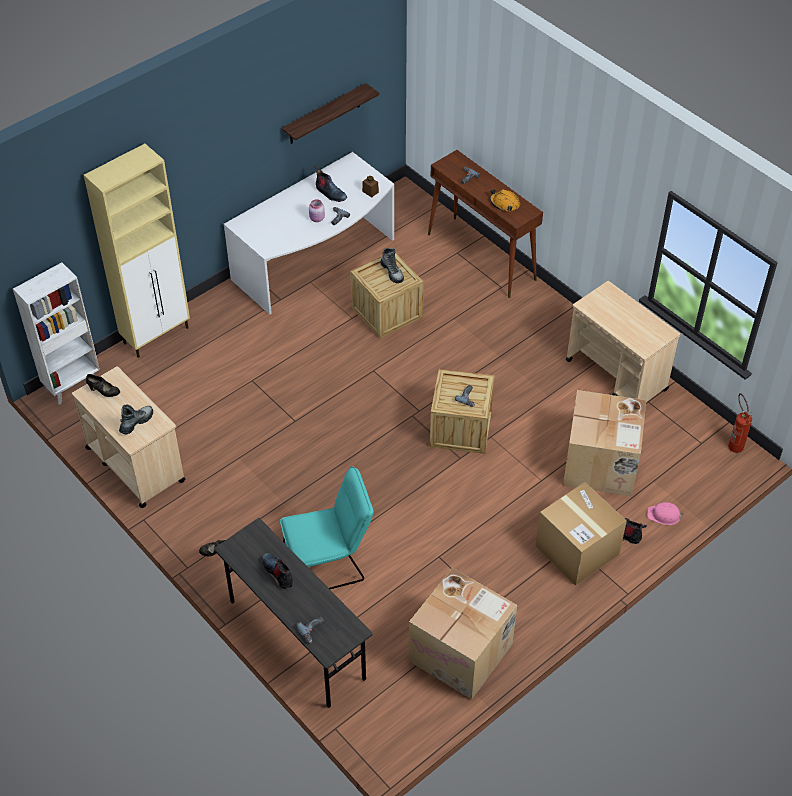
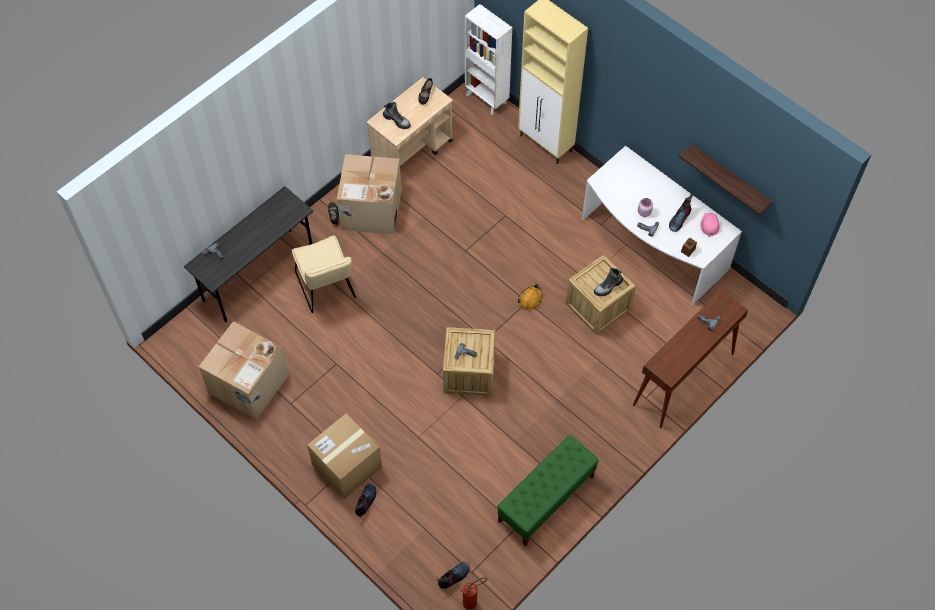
camera: 85 degrees right, 10 degrees up
(278, 573) = (263, 228): boot -> boot (453, 577)
(329, 563) = (327, 289): turquoise chair -> beige chair
(504, 203) = (676, 354): orange hard hat -> orange hard hat (530, 299)
(601, 465) = (439, 485): cardboard box -> cardboard box (370, 210)
(616, 375) = (546, 499): beige cart -> green bench
(664, 515) = (387, 536): pink hard hat -> pink hard hat (709, 225)

